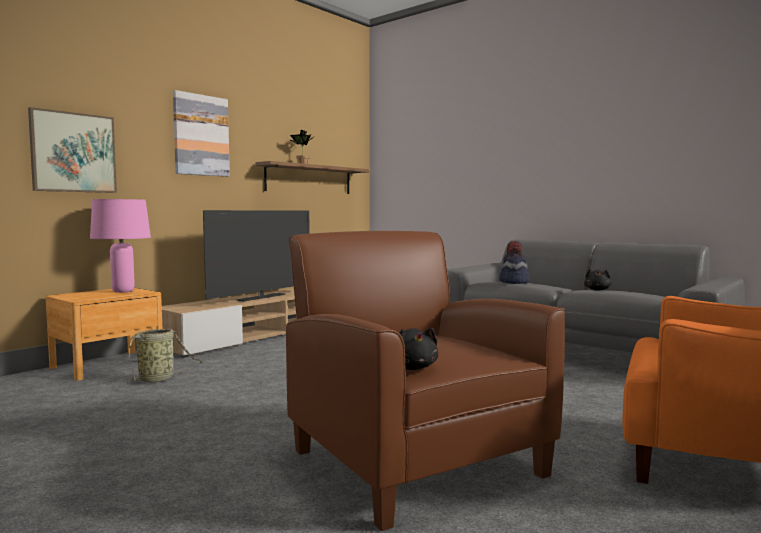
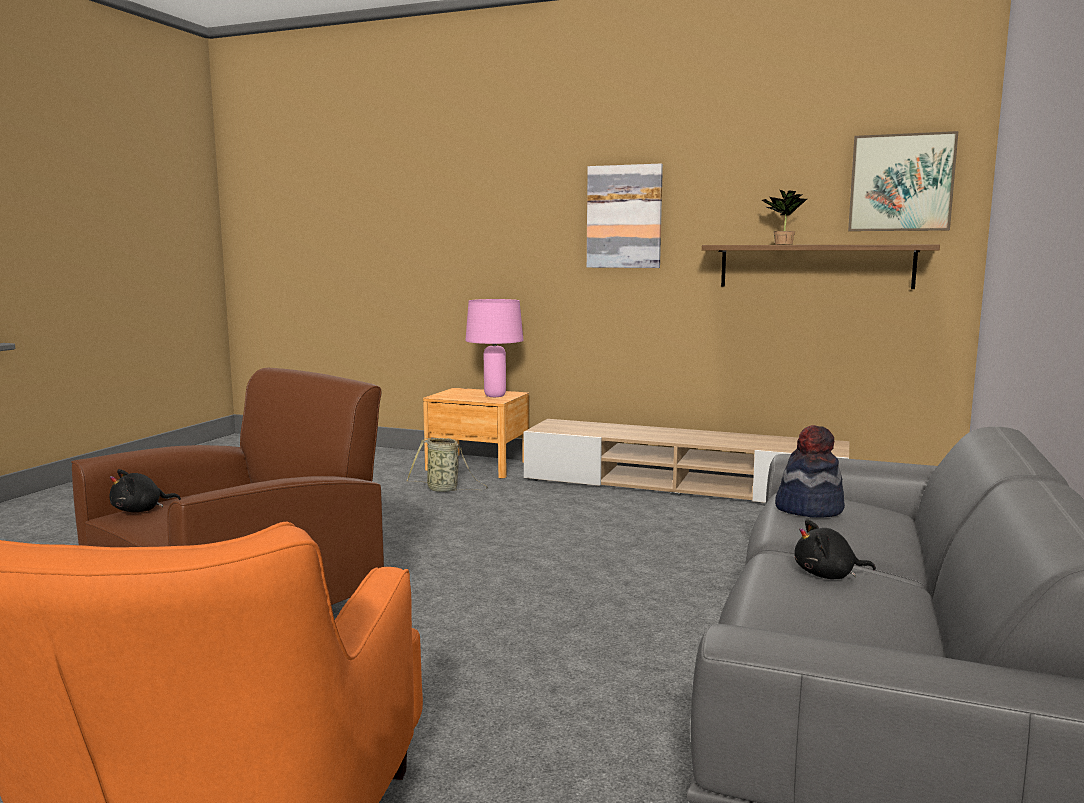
camera: 70 degrees right, 5 degrees up
(73, 152) = (483, 251): picture -> picture (901, 183)
(261, 297) = (661, 435): television -> none

